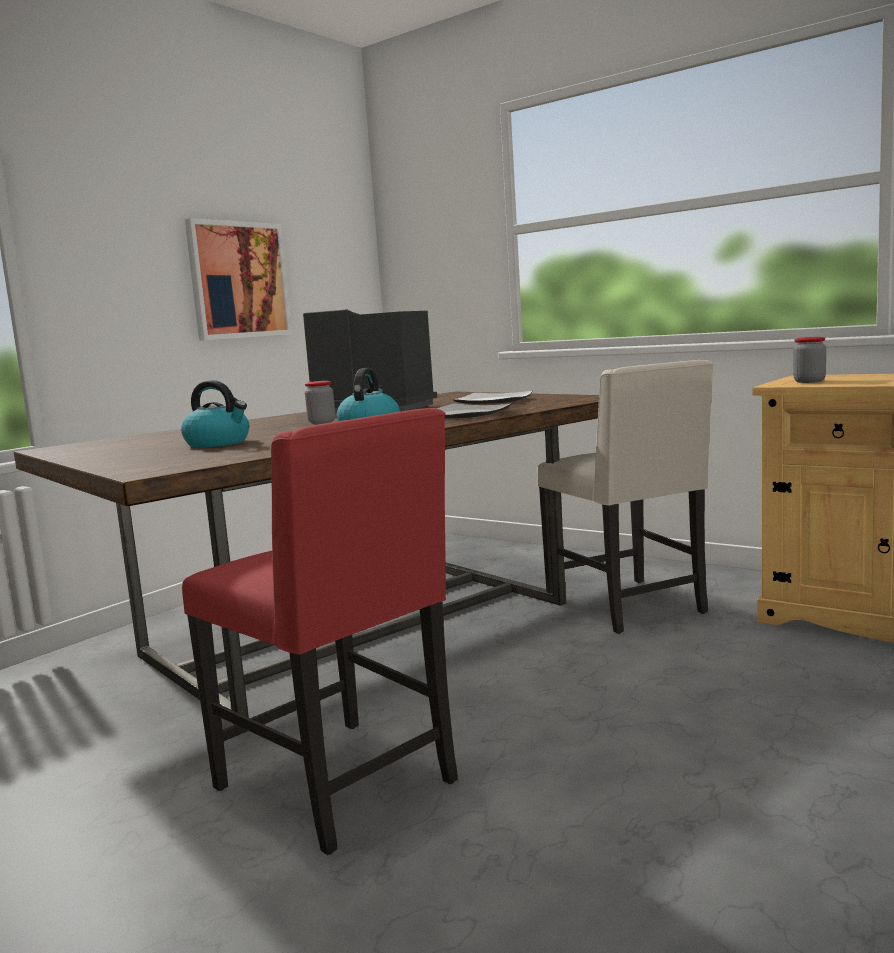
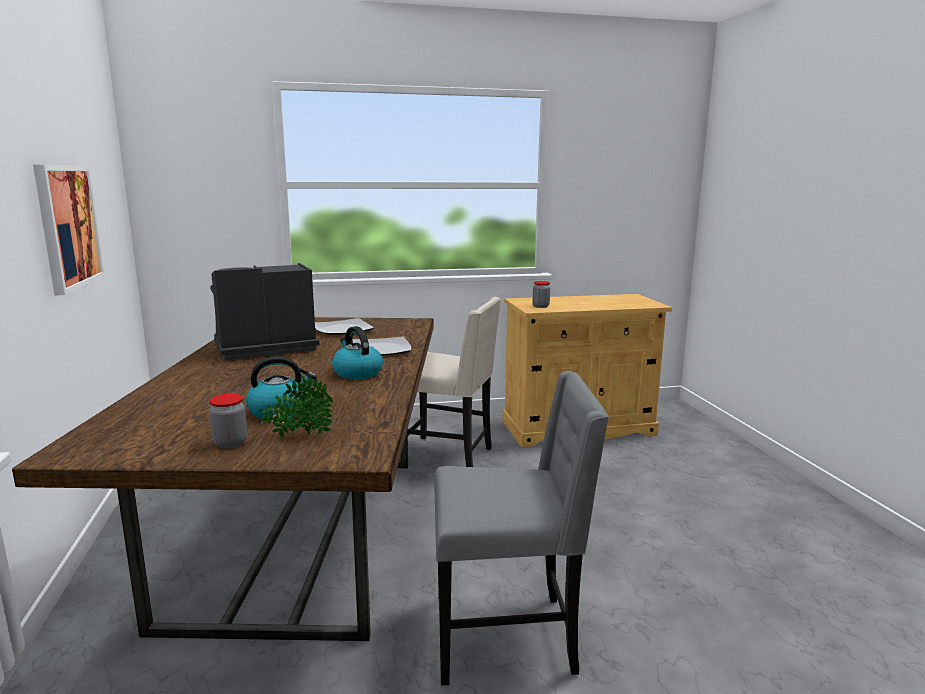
camera: 50 degrees left, 5 degrees up
(169, 456) = (300, 436): none -> potted plant
(321, 422) = (277, 370): jar -> jar (230, 443)
(342, 785) = (507, 636): red chair -> grey chair

